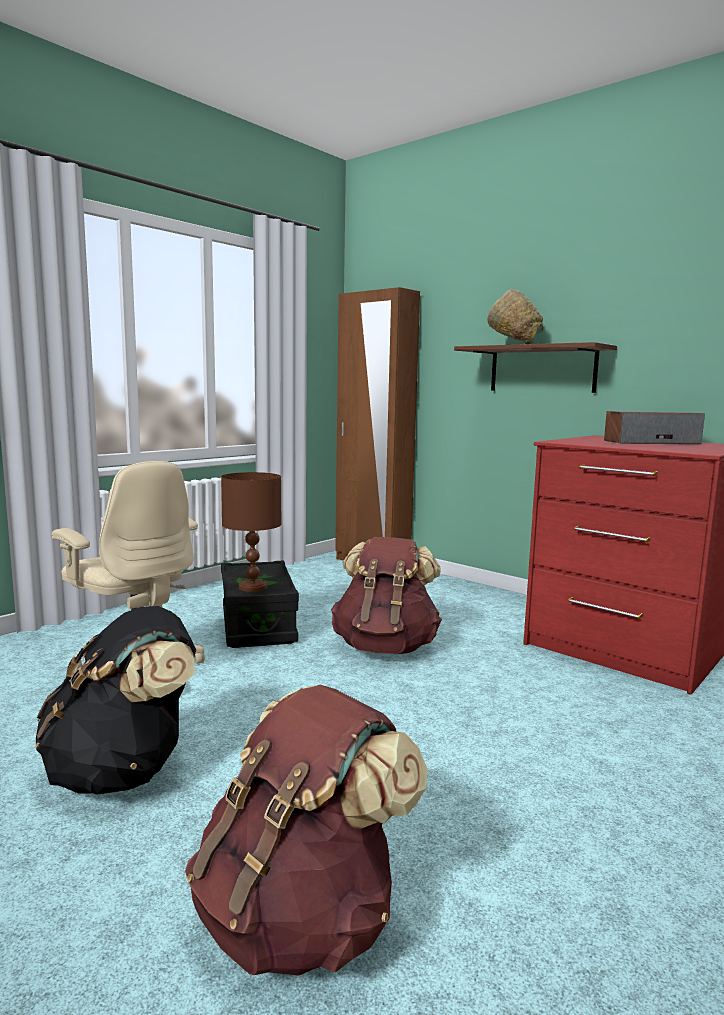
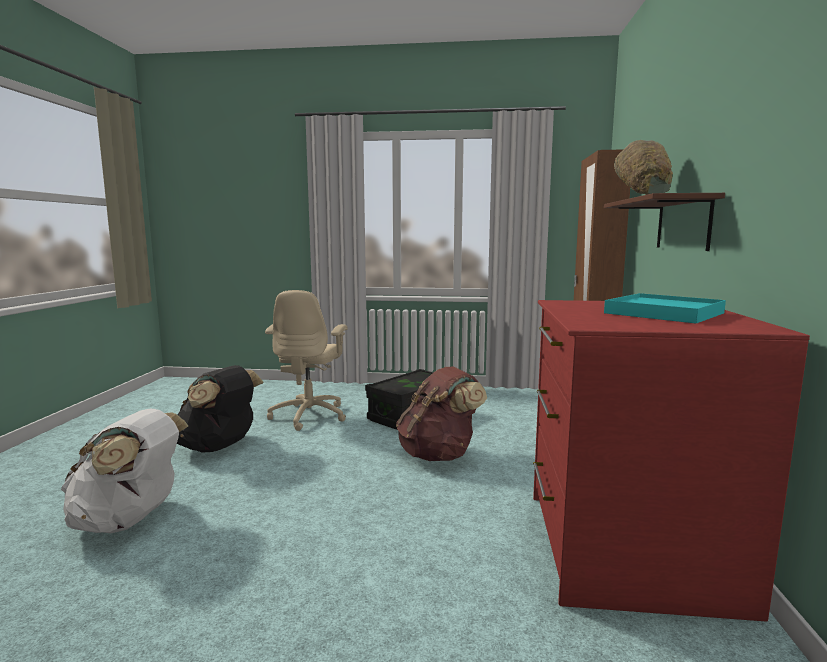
camera: 55 degrees right, 0 degrees up
(252, 587) = (395, 385): brown table lamp -> none
(301, 916) = (130, 520): brown backpack -> white backpack
(651, 442) = (664, 313): speaker -> turquoise tray

